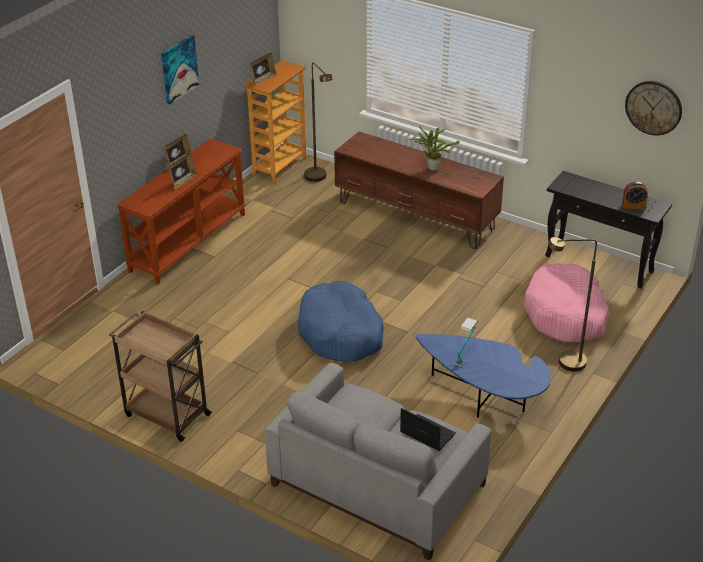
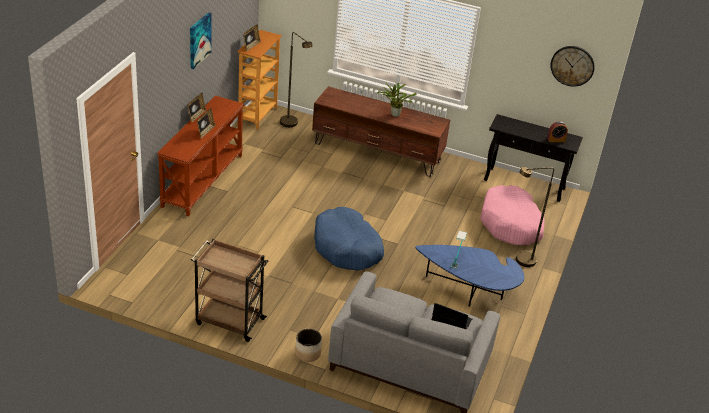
camera: 15 degrees left, 0 degrees up
(250, 462) = (307, 353): none -> planter

